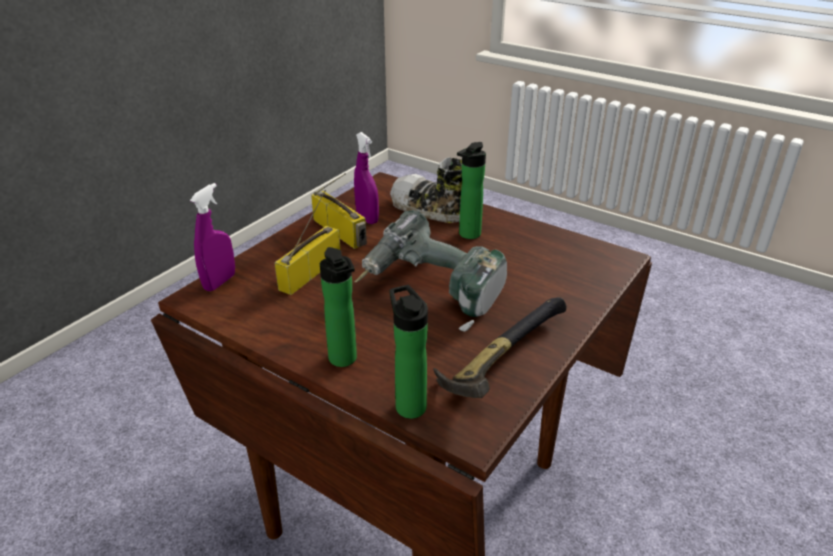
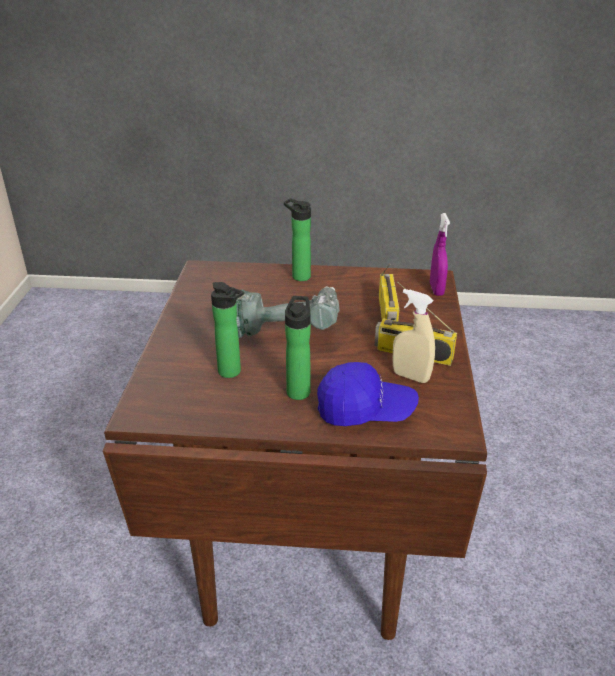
camera: 150 degrees right, 0 degrees up
(367, 218) = (410, 376): purple spray bottle -> beige spray bottle
(409, 404) = (243, 269): bottle -> bottle (232, 373)
(429, 209) = (365, 410): shoe -> blue cap
(499, 359) = (206, 303): hammer -> none

